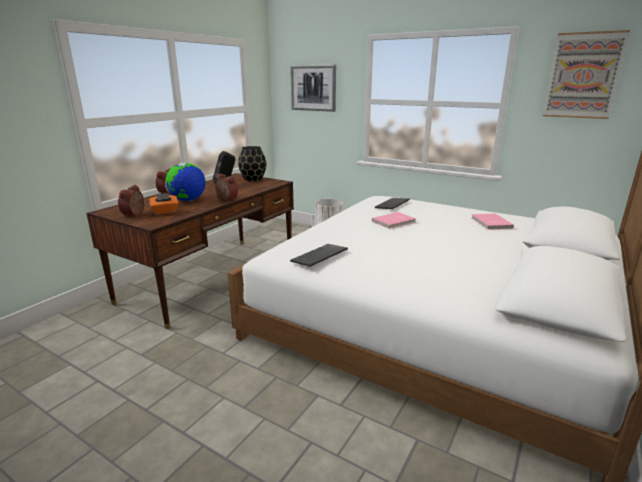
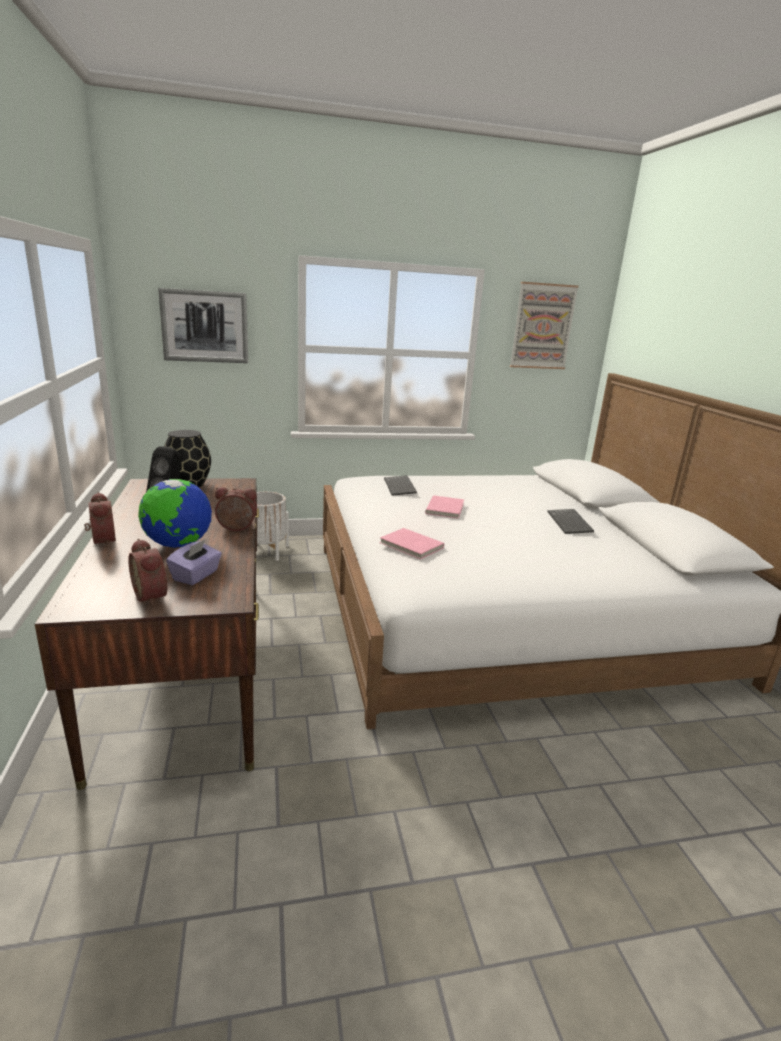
camera: 45 degrees left, 0 degrees up
(165, 212) = (196, 575): orange tissue box -> purple tissue box
(320, 257) = (471, 573): keyboard -> keyboard (570, 523)
(490, 223) = (518, 489): pink book -> pink book (411, 546)

